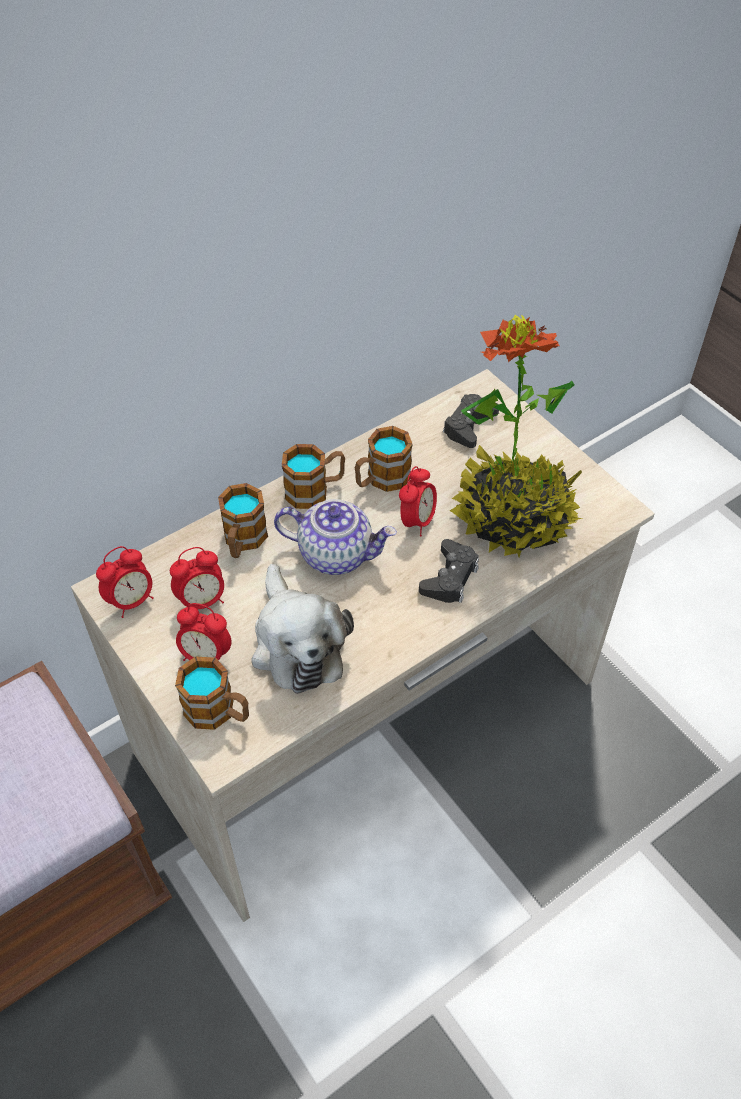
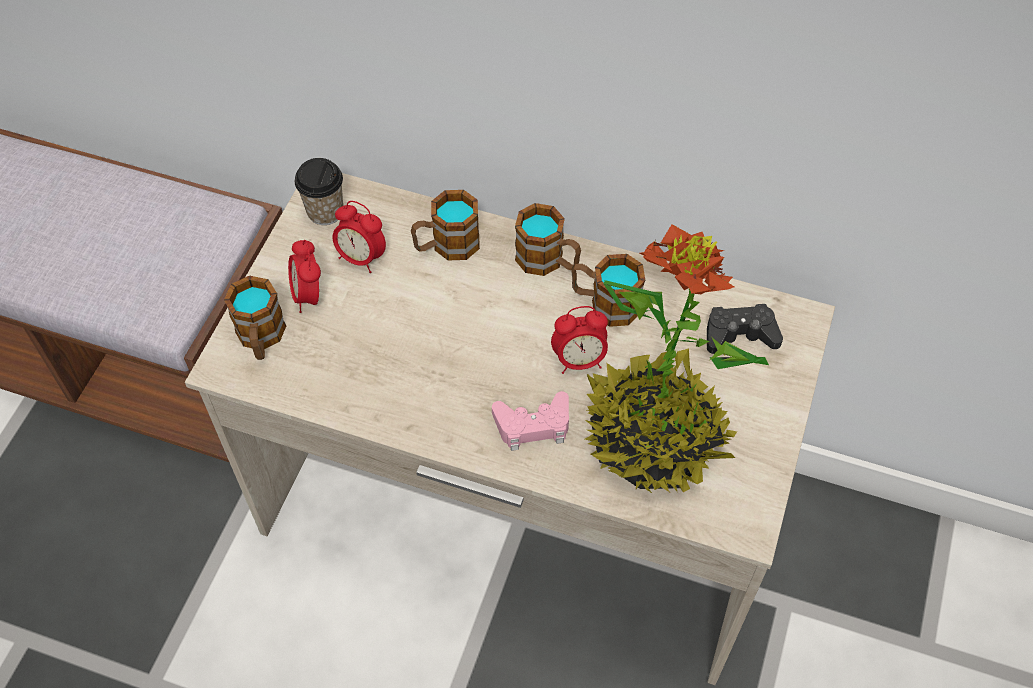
camera: 55 degrees right, 5 degrees up
(131, 601) = (325, 211): alarm clock -> cup
(296, 643) = (369, 350): plush toy -> none
(336, 553) = (489, 321): teapot -> none
(450, 577) = (533, 425): black game controller -> pink game controller

